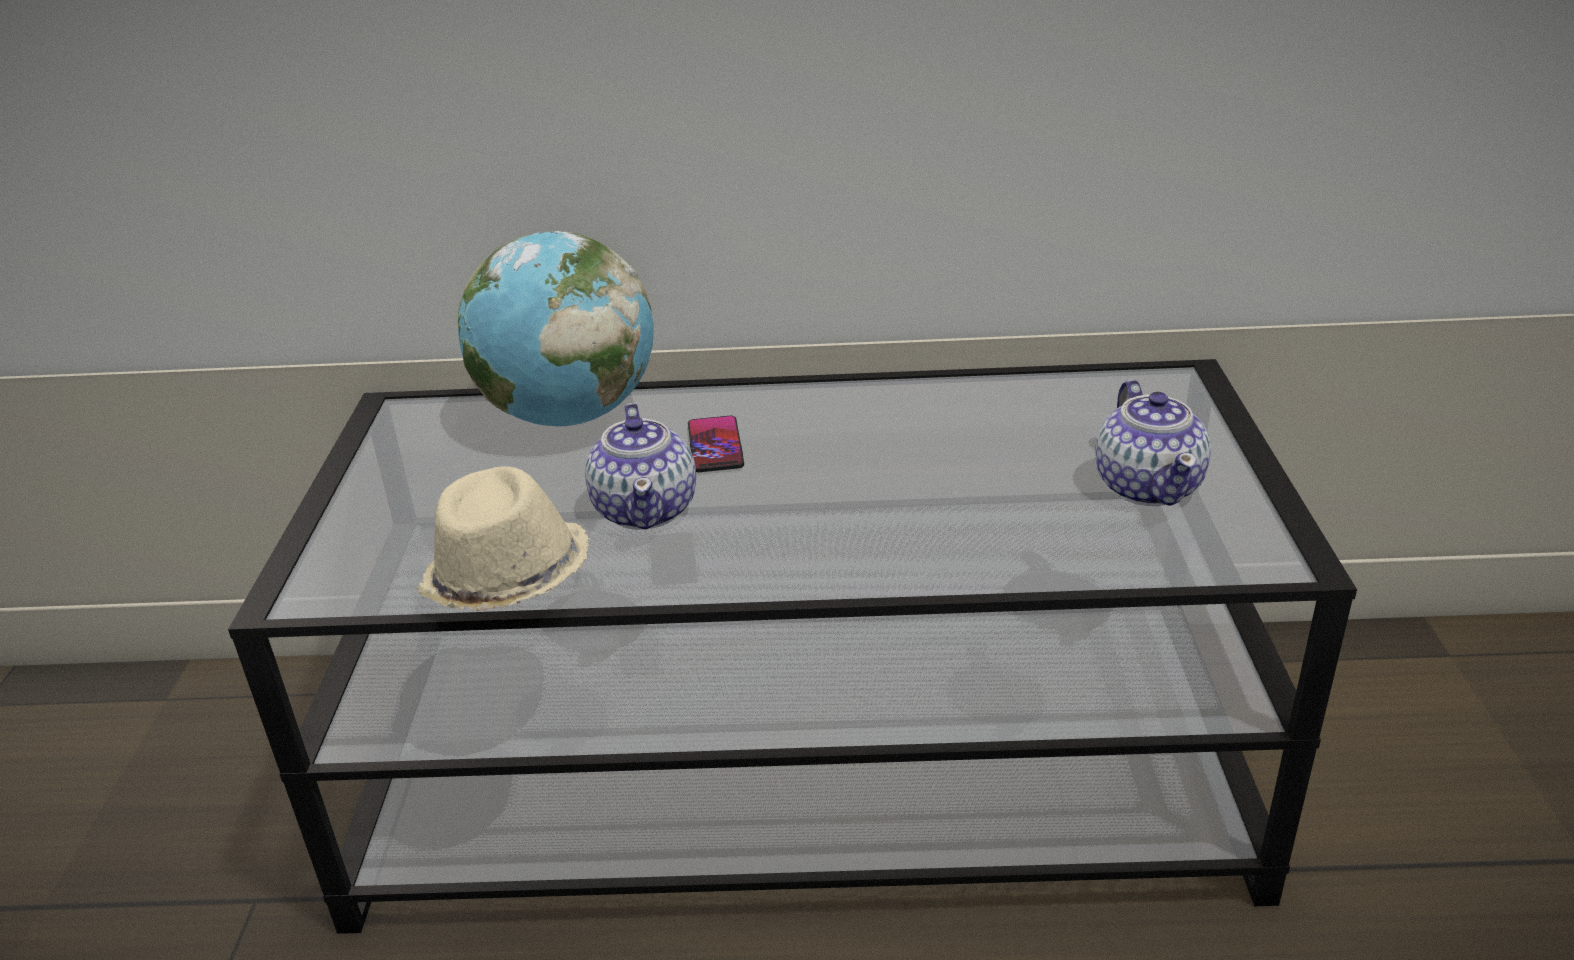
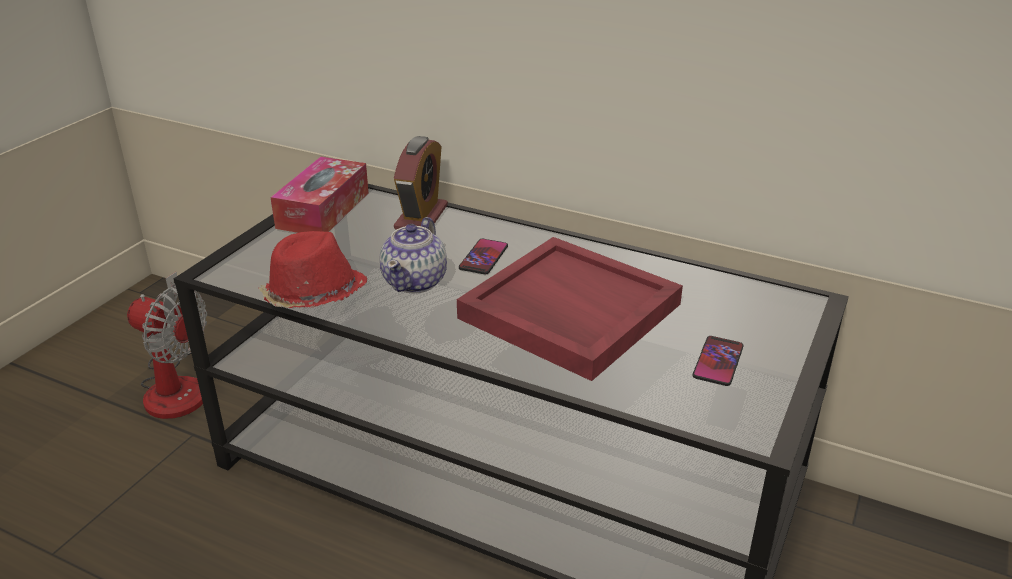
camera: 25 degrees right, 0 degrees up
(169, 830) = (178, 384): none -> fan
(400, 448) = (323, 210): none -> tissue box
(508, 580) = (314, 297): beige hat -> red hat
(569, 415) = (421, 217): globe -> alarm clock
(901, 482) = (567, 311): none -> red tray
(1148, 486) = (718, 362): teapot -> phone

